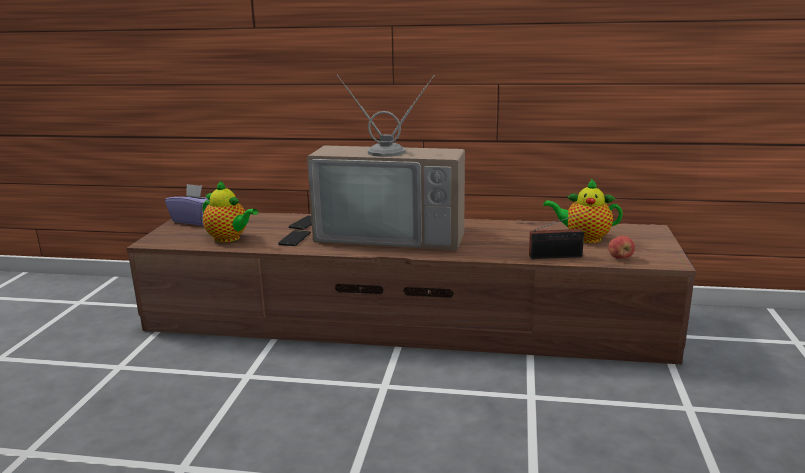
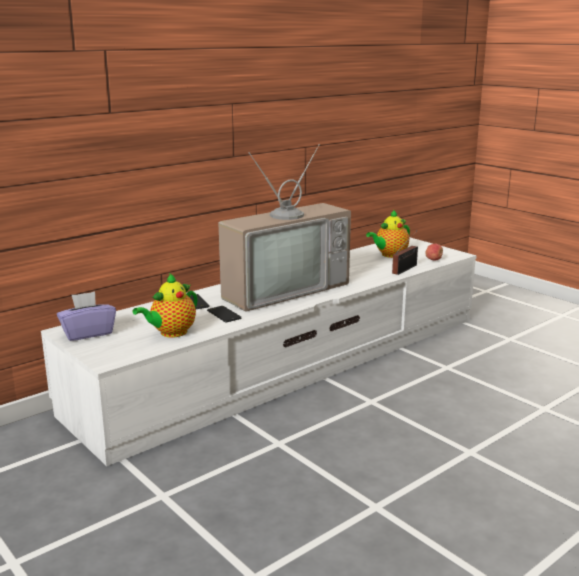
camera: 50 degrees left, 0 degrees up
(229, 238) = (171, 333): teapot -> teapot turned 150 degrees clockwise
(404, 318) = (288, 361): brown tv stand -> white tv stand

